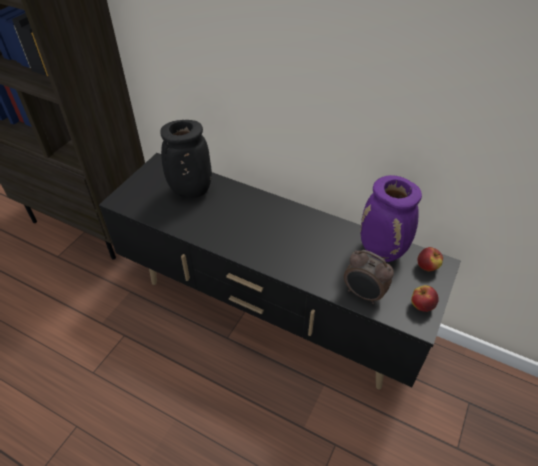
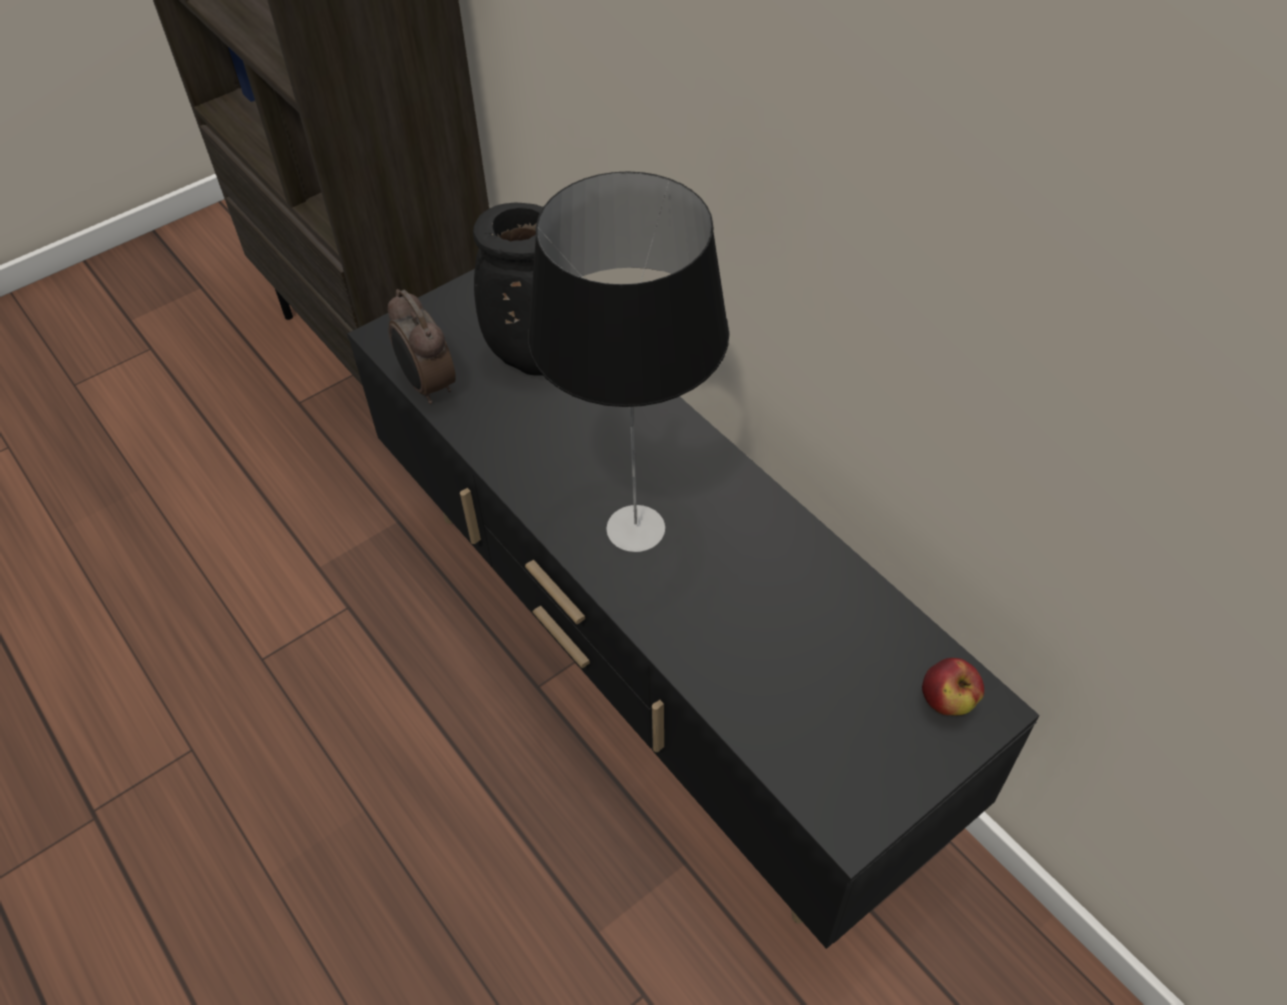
camera: 25 degrees right, 5 degrees up
(271, 242) = (635, 526): none -> table lamp
(363, 294) = (763, 710): alarm clock -> alarm clock (428, 385)
(383, 251) = (866, 629): purple vase -> none
(421, 305) = (877, 784): apple -> none

